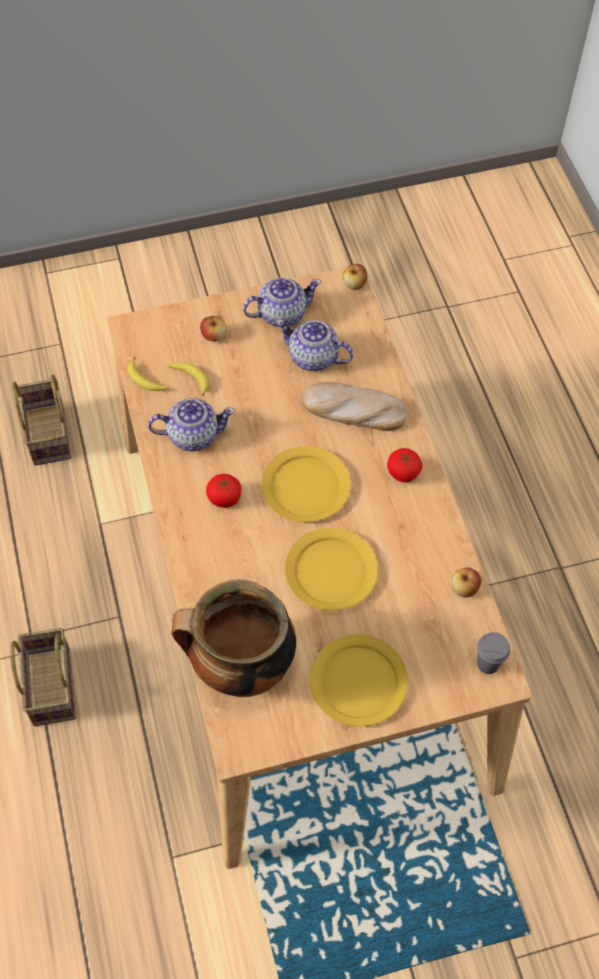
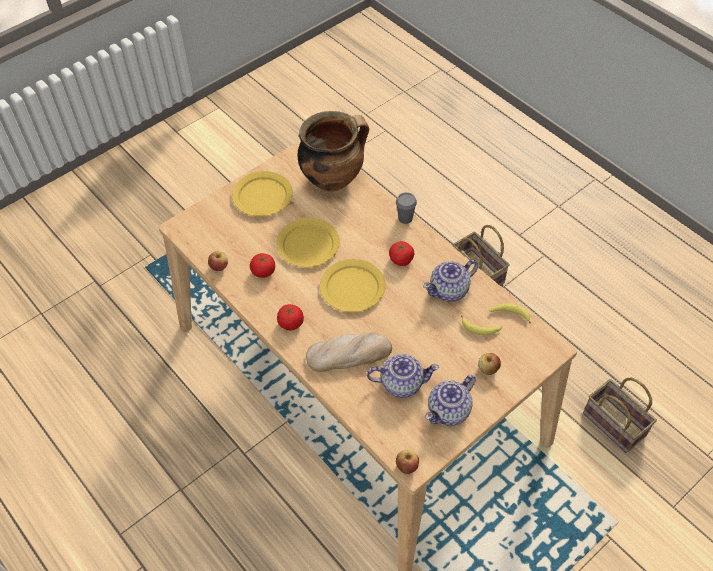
camera: 155 degrees right, 5 degrees down
(408, 556) = (263, 271): none -> tomato
(488, 664) = (189, 232): grey cup -> grey cup (405, 218)

